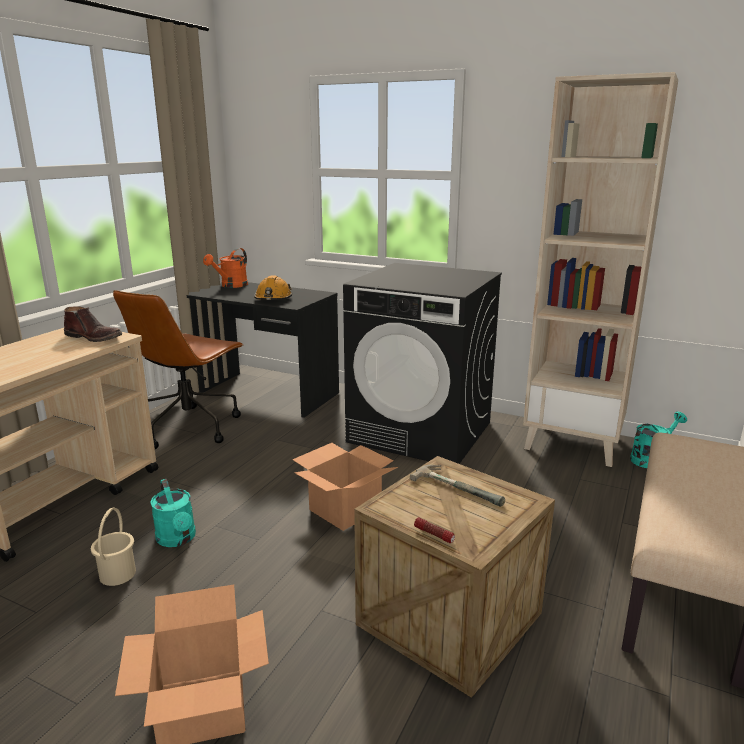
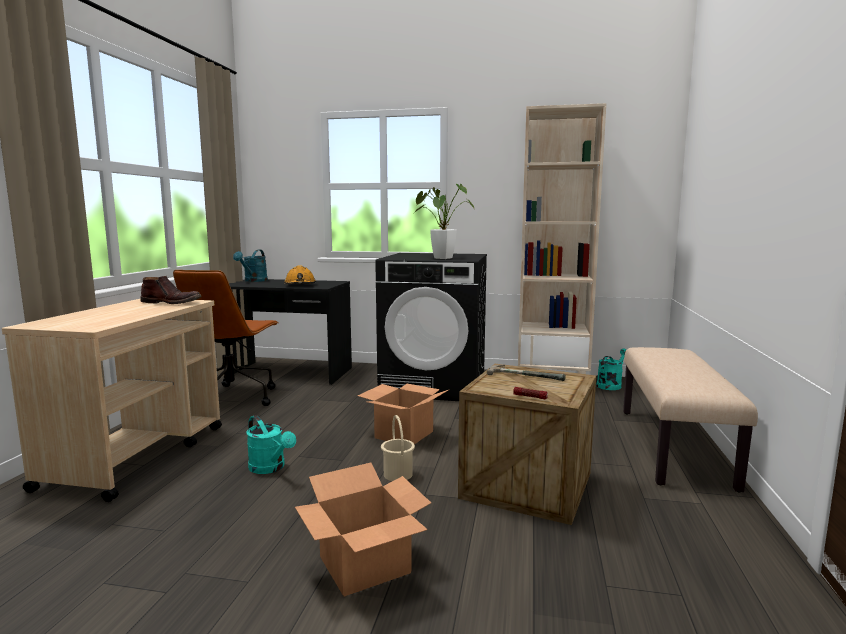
camera: 15 degrees left, 10 degrees down
(117, 574) = (228, 496): beige bucket -> beige bucket (397, 475)
(231, 286) = (253, 281): orange watering can -> turquoise watering can
(424, 284) = (439, 258): none -> potted plant

